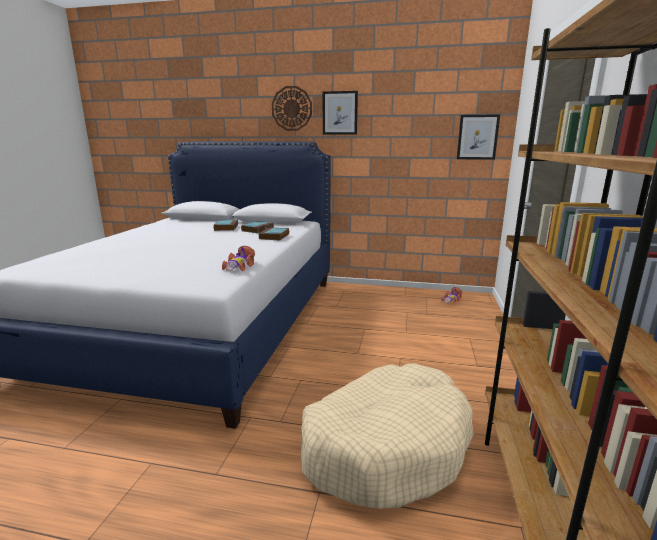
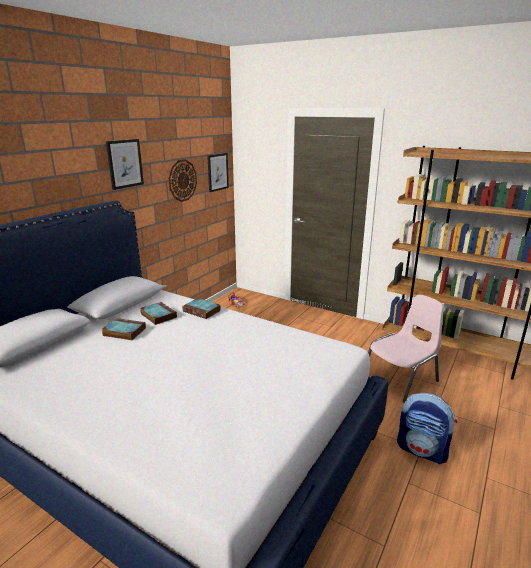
camera: 70 degrees left, 5 degrees up
(213, 476) = (422, 450): none -> backpack
(239, 266) = (300, 336): toy car -> none
(292, 108) = (75, 164): wall clock -> wall clock (182, 180)
(385, 446) = (401, 378): beige dog bed -> pink chair

